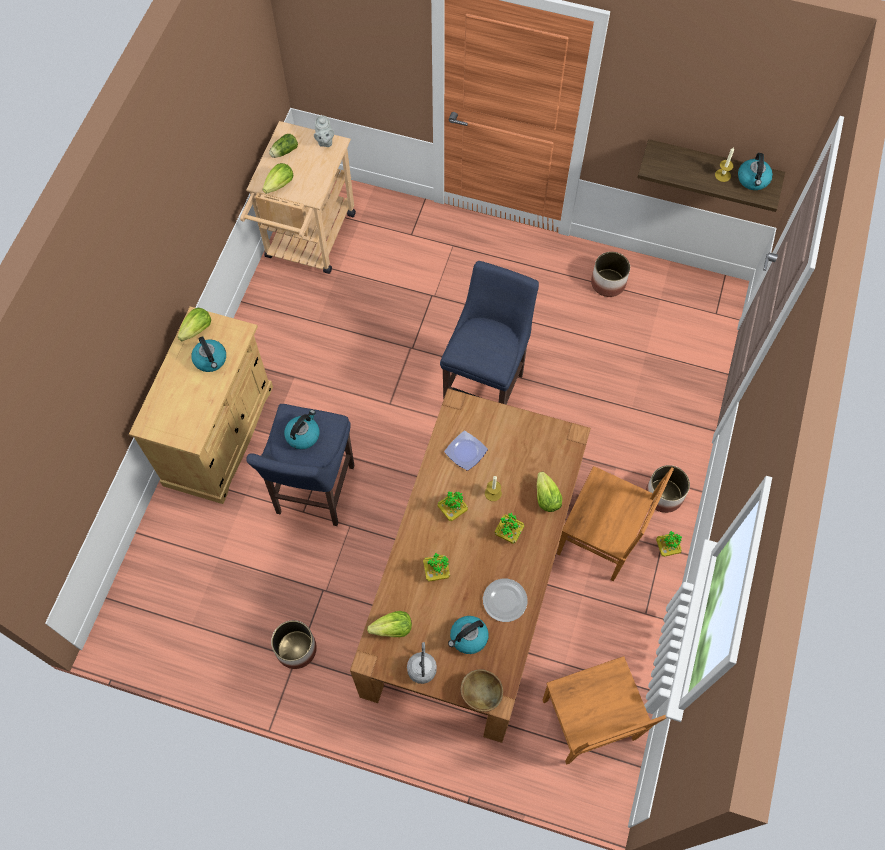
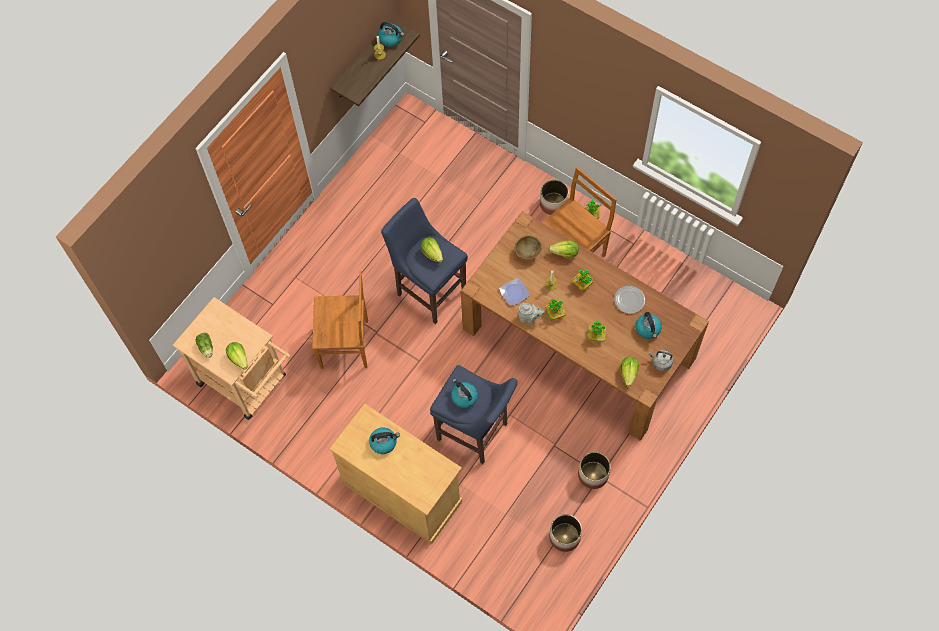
camera: 70 degrees left, 0 degrees up
(197, 330) = (353, 447): lettuce -> lettuce (432, 253)
(325, 141) = (209, 315): grey teapot -> grey teapot (529, 317)
(481, 693) = (687, 332): brown bowl -> brown bowl (527, 253)
(589, 722) = (697, 301): brown chair -> brown chair (346, 344)
(608, 283) = (372, 181): planter -> planter (565, 536)

